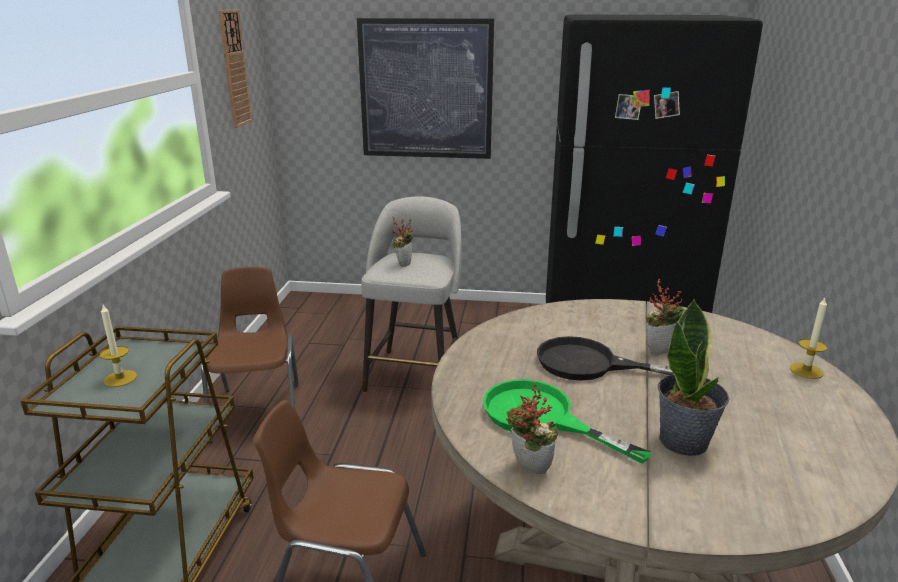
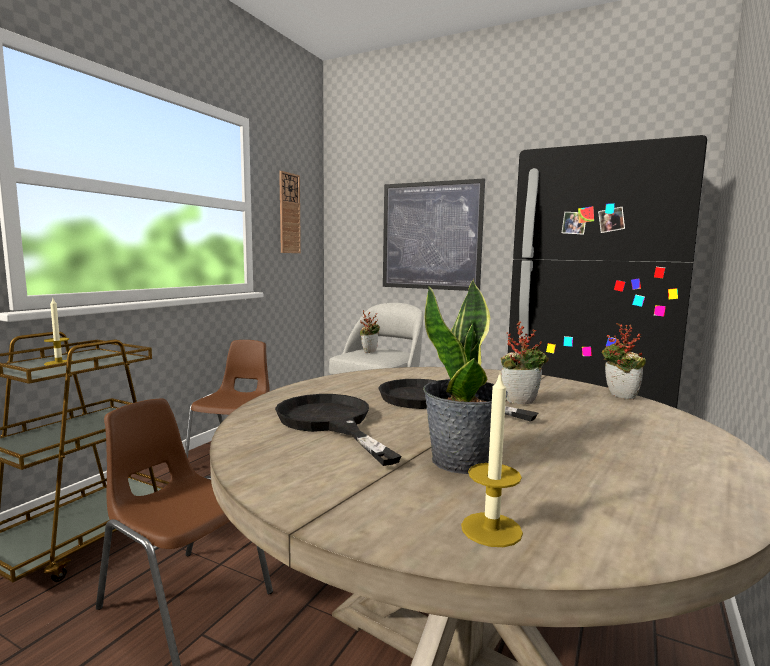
camera: 20 degrees right, 15 degrees down
(527, 469) = (259, 450): potted plant -> potted plant (618, 396)
(541, 417) = (330, 422): green frying pan -> black frying pan
(806, 371) = (693, 436): candle -> candle (491, 529)

